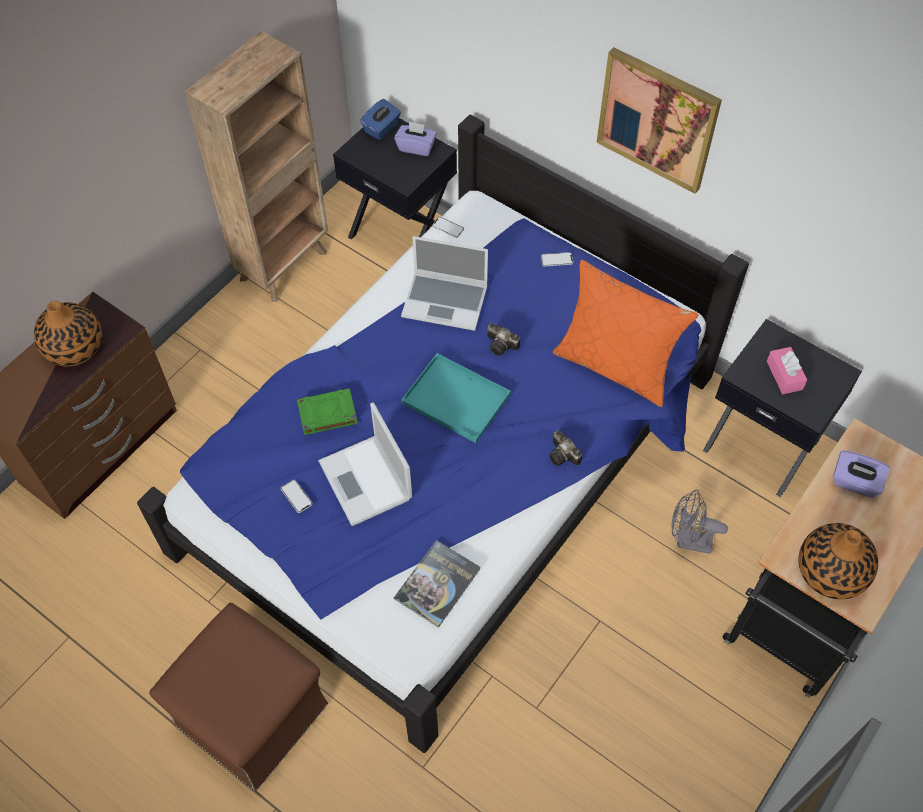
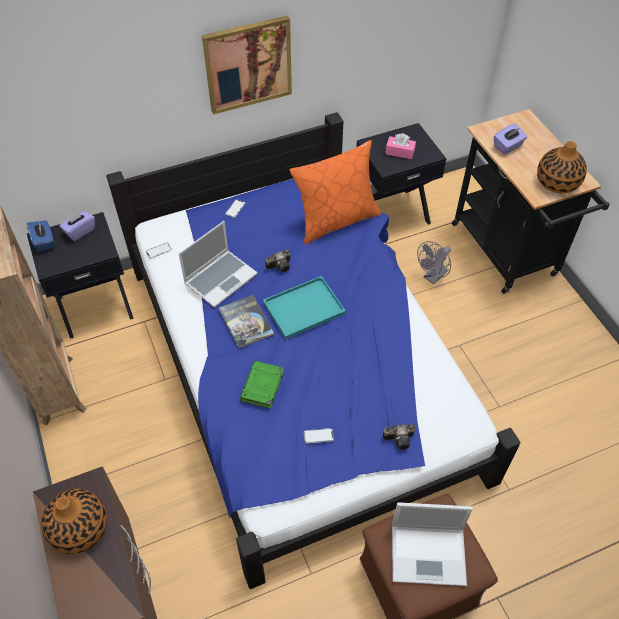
camera: 60 degrees left, 5 degrees down
(366, 481) = (334, 388): laptop -> laptop (430, 554)
(437, 583) = (436, 384): book -> book (246, 322)
(564, 456) = (383, 275): camera -> camera (400, 439)

